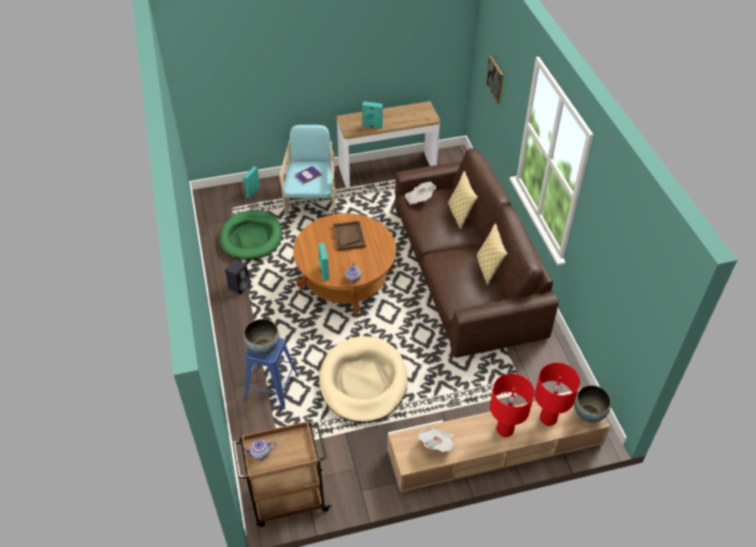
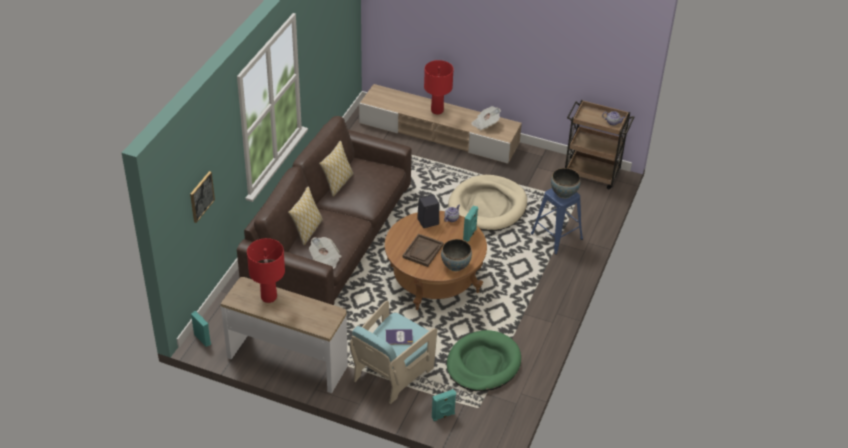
camera: 145 degrees left, 5 degrees down
(239, 286) = (527, 323): black speaker -> black speaker (427, 222)
(372, 126) = (309, 305): turquoise speaker -> turquoise speaker (203, 339)
(548, 419) = (405, 103): red table lamp -> red table lamp (269, 297)
(588, 414) = (378, 93): bowl -> bowl (455, 266)

